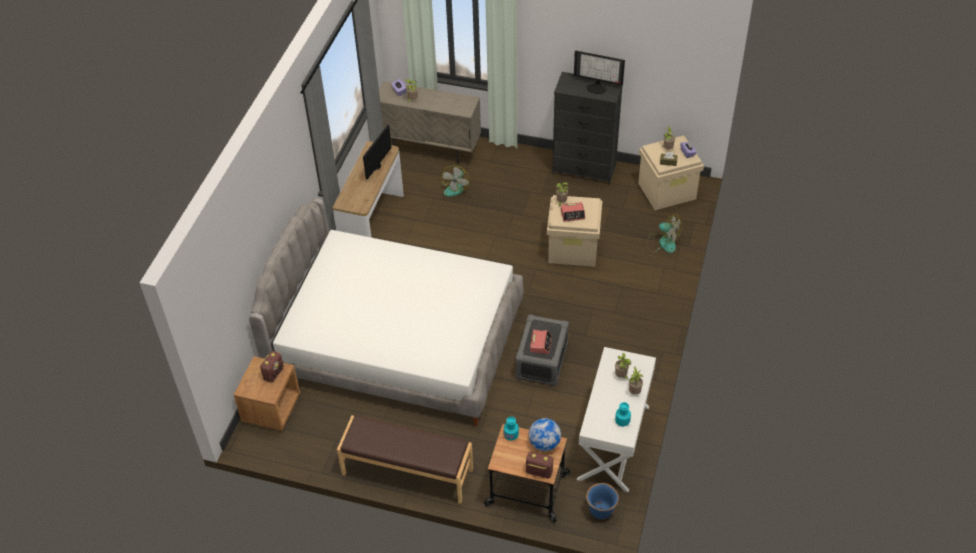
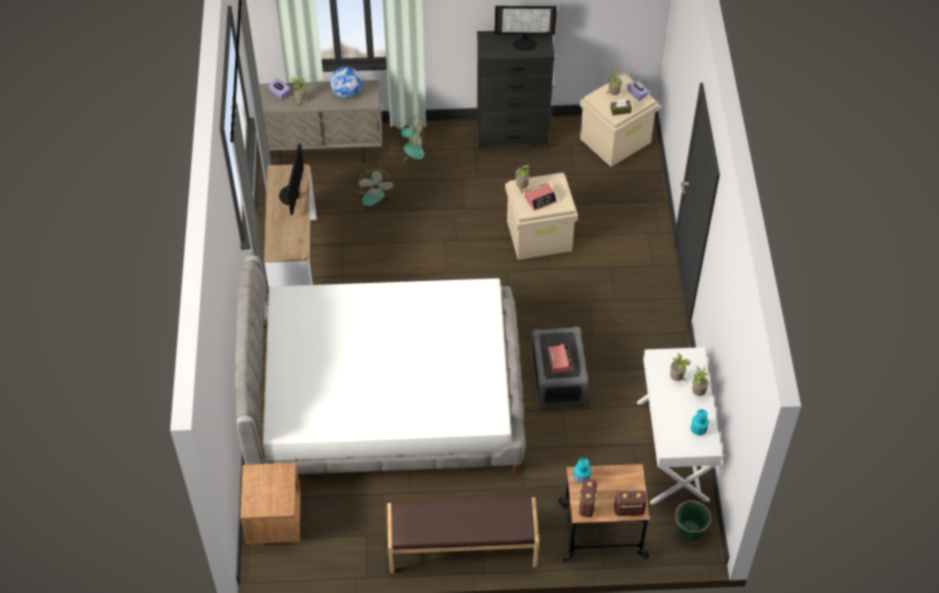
camera: 20 degrees left, 5 degrees up
(273, 373) = (276, 479): radio -> radio (587, 504)
(544, 443) = (621, 477): globe -> globe (346, 93)
(601, 510) = (689, 531): blue planter -> green planter
(663, 242) = (634, 203): fan -> fan (408, 150)

